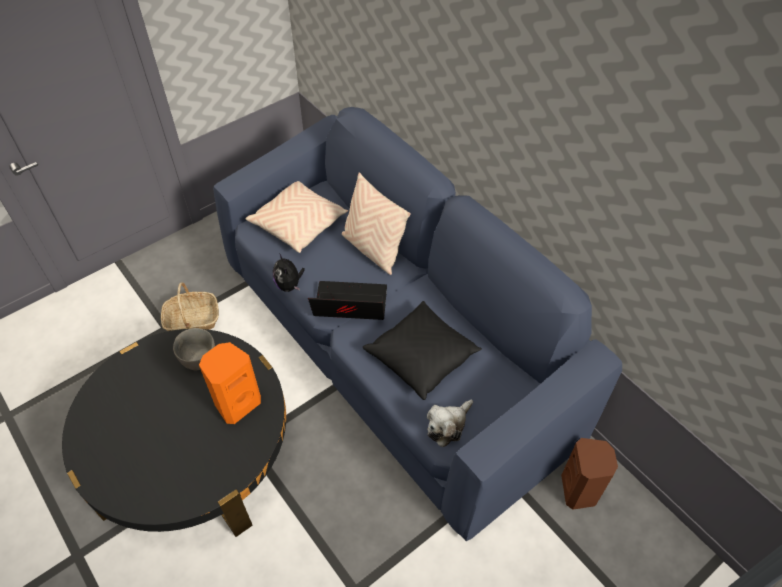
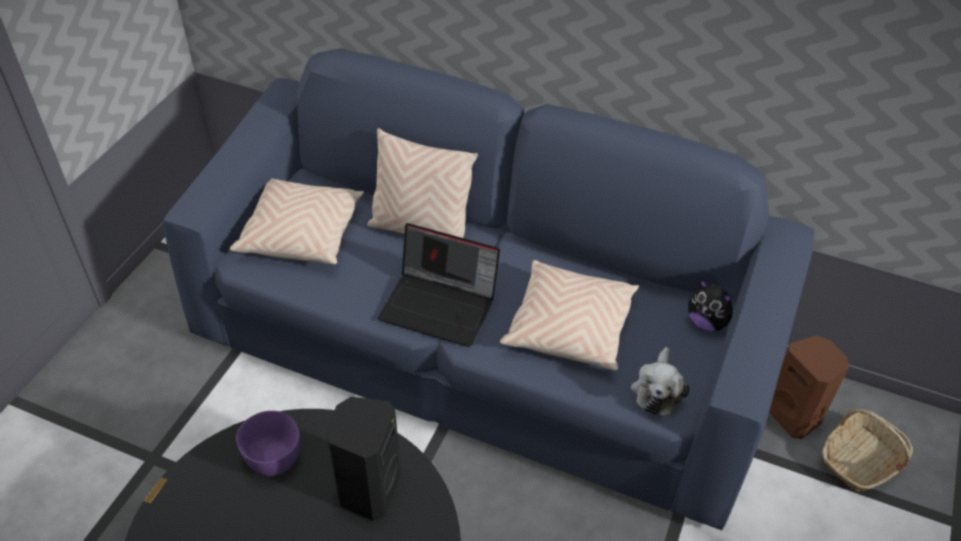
camera: 30 degrees left, 5 degrees down
(192, 319) = (186, 431): basket -> basket (860, 460)
(199, 360) = (274, 459): grey bowl -> purple bowl
(237, 403) = (367, 489): orange speaker -> black speaker
(289, 285) = (344, 311): plush toy -> plush toy (707, 323)
(349, 306) = (440, 306): laptop -> laptop turned 135 degrees counterclockwise
(421, 357) = (569, 327): black pillow -> beige pillow

